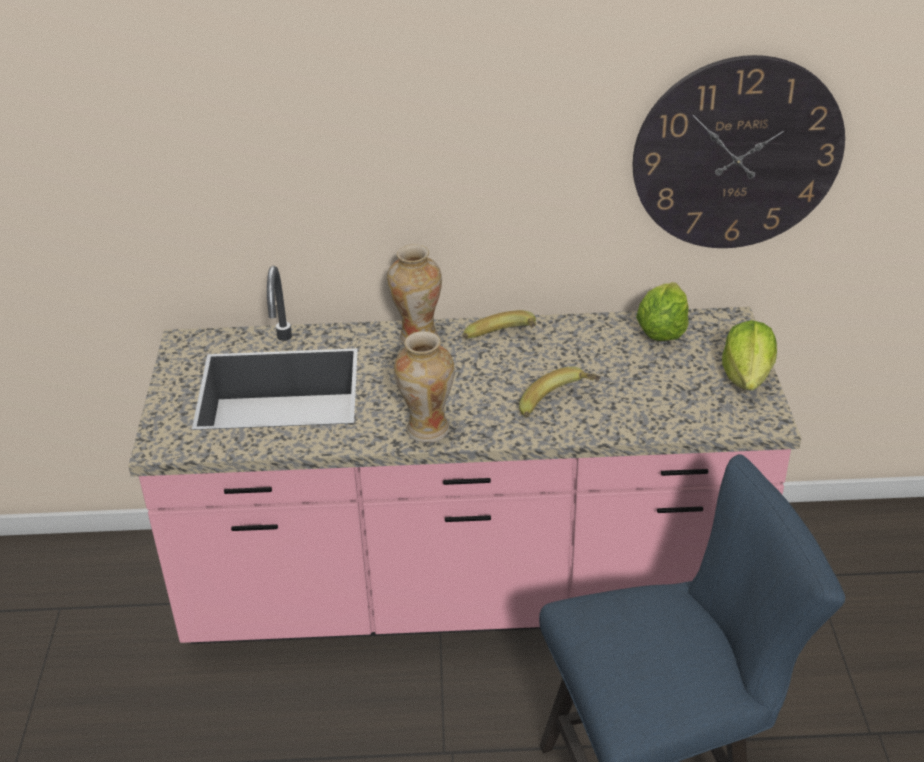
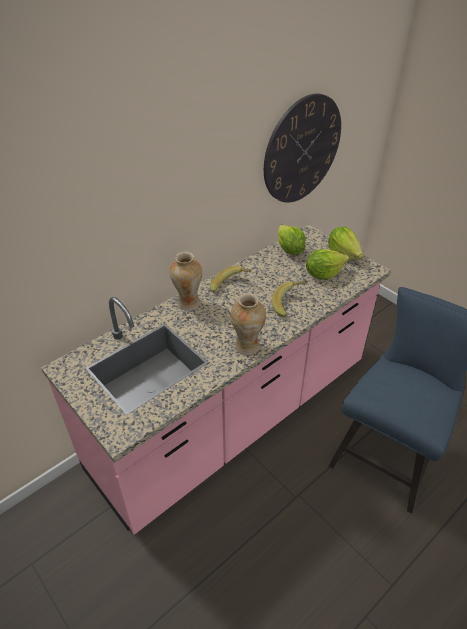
camera: 40 degrees left, 5 degrees up
(671, 390) = (323, 274): none -> lettuce

